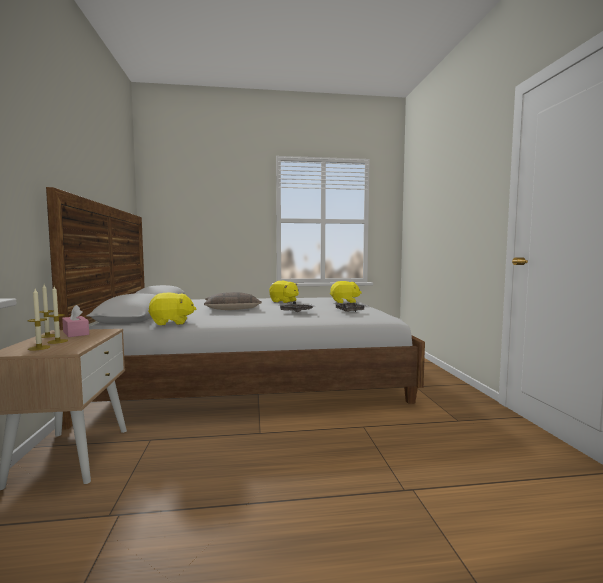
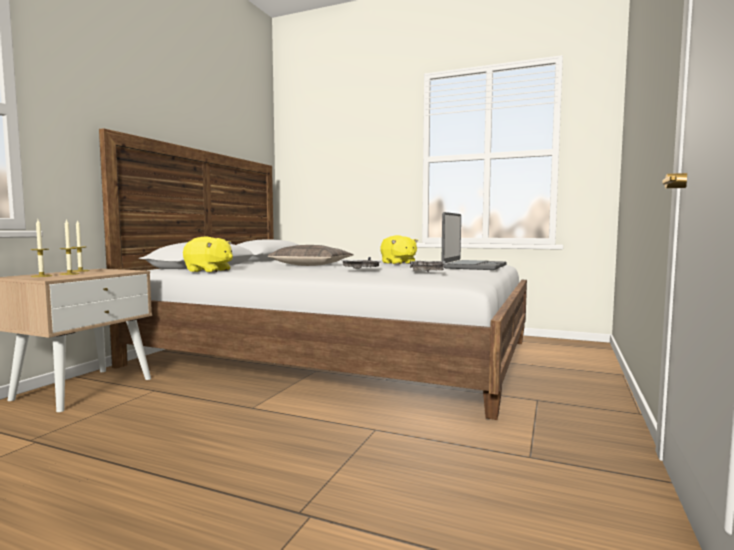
camera: 30 degrees right, 0 degrees up
(76, 333) = (104, 270): pink tissue box -> none
(344, 302) = (474, 266): yellow plush toy -> laptop

